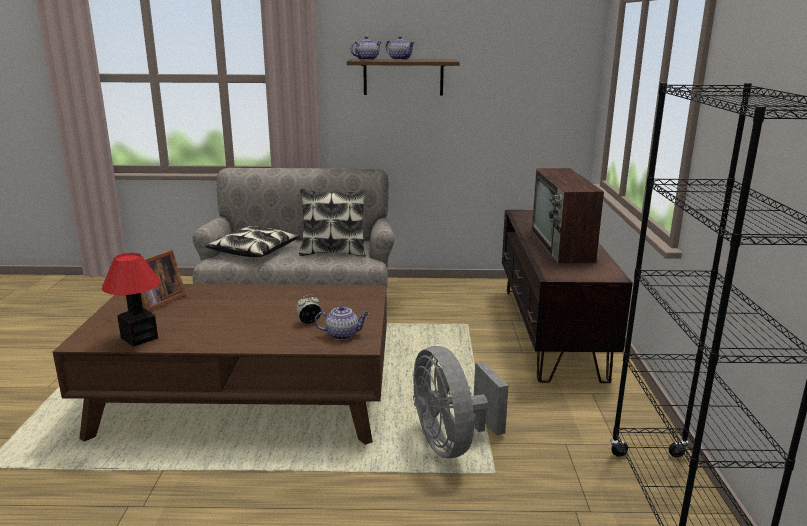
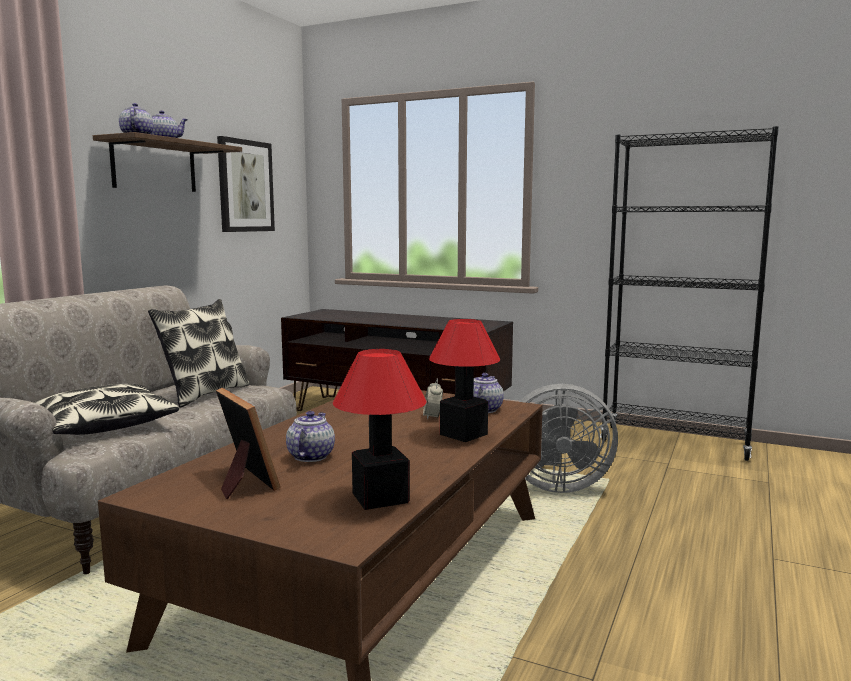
camera: 65 degrees left, 10 degrees down
(204, 307) = (310, 456): none -> teapot
(272, 339) = (464, 434): none -> table lamp
(505, 88) = (245, 186): none -> picture
(562, 246) = (412, 320): television -> none

